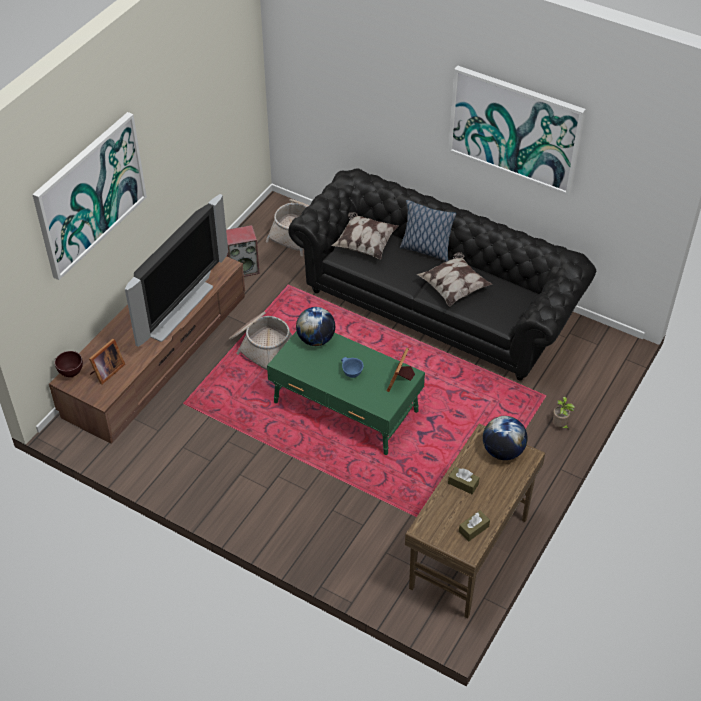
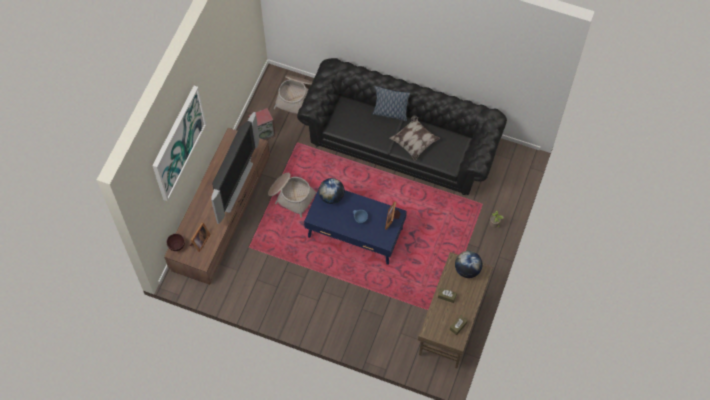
camera: 10 degrees left, 15 degrees up
(346, 407) = (356, 233): green coffee table -> blue coffee table
(365, 244) = (348, 114): pillow -> none
(515, 129) = (446, 44): picture -> none

